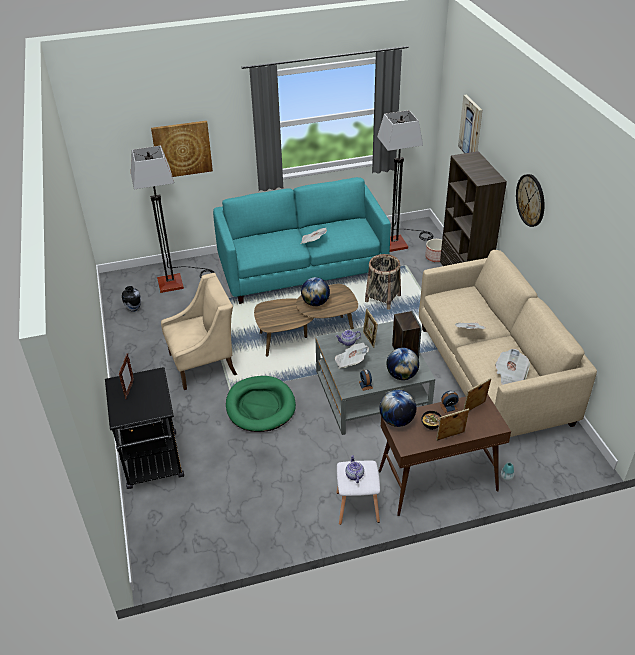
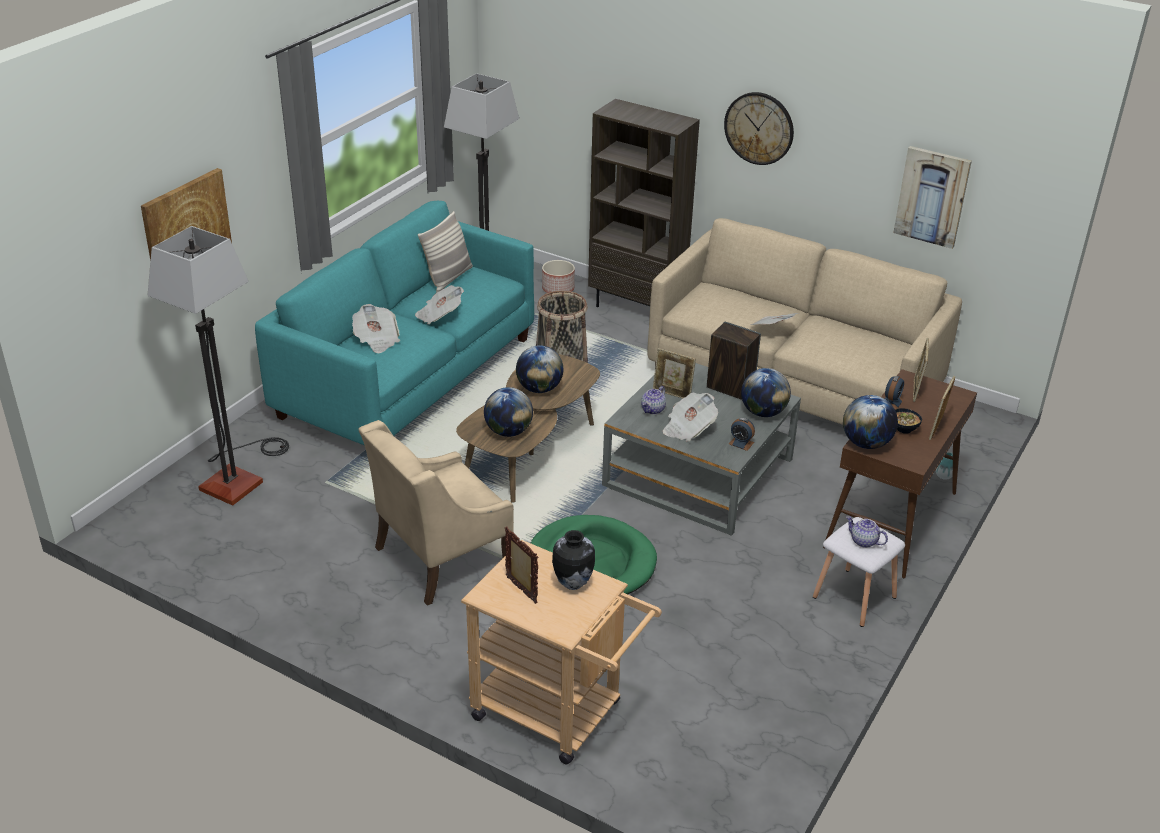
camera: 45 degrees left, 5 degrees down
(133, 309) = (221, 548): vase -> vase (572, 583)
(153, 465) = (557, 714): black cart -> beige cart
(203, 363) = (440, 557): beige armchair -> beige armchair turned 150 degrees counterclockwise
(277, 317) = (508, 432): none -> globe
(343, 224) = (448, 278): none -> pillow
(471, 128) = (581, 73): picture -> picture (932, 196)
(510, 375) = (872, 352): newspaper -> newspaper (377, 340)

